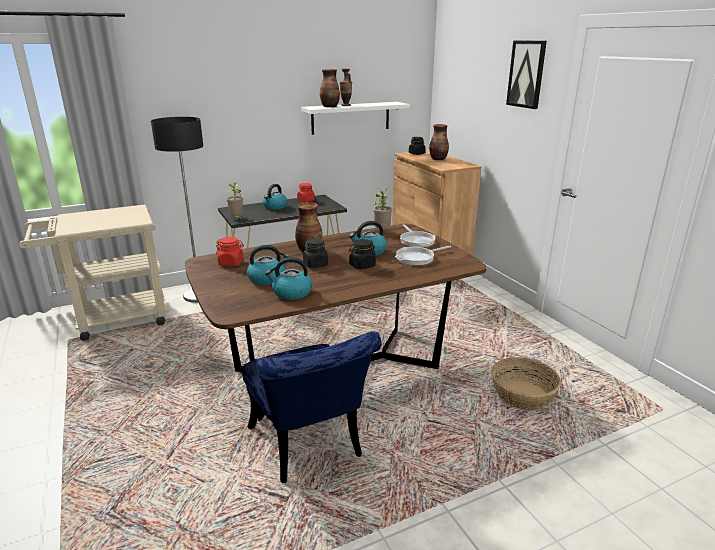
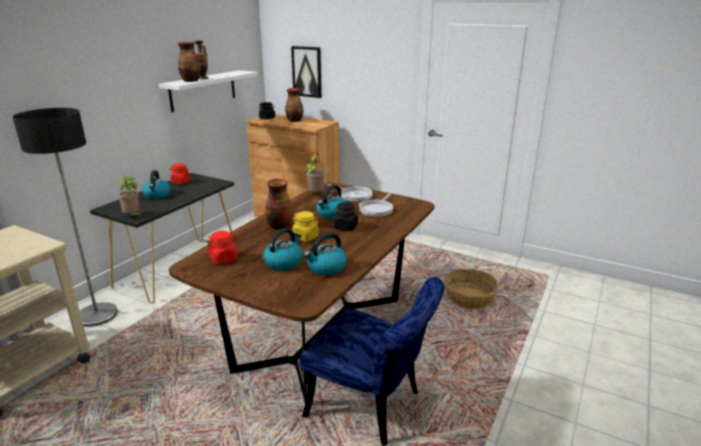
camera: 35 degrees left, 0 degrees up
(315, 264) = (305, 237): black jar -> yellow jar
(526, 74) = (376, 39): picture -> picture (307, 71)

